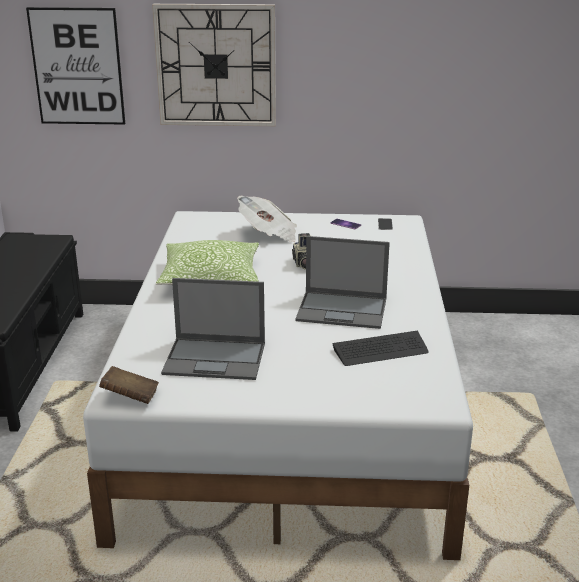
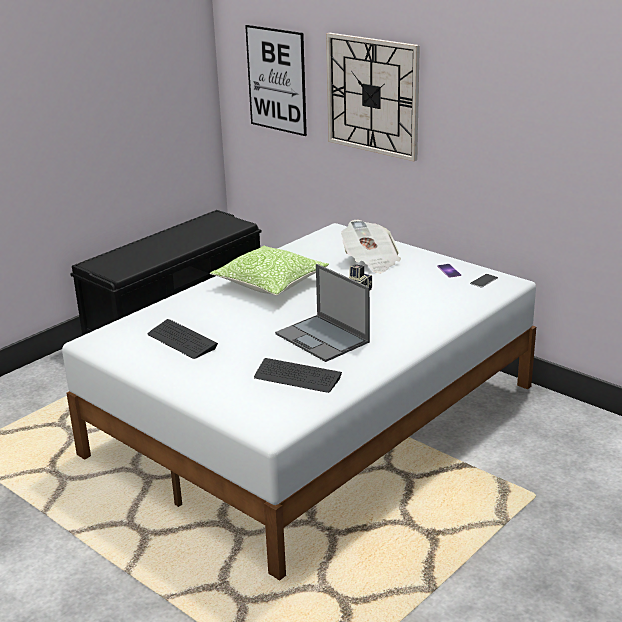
camera: 40 degrees right, 0 degrees up
(130, 397) = (96, 345): brown book -> none
(216, 358) = (182, 341): laptop -> keyboard

